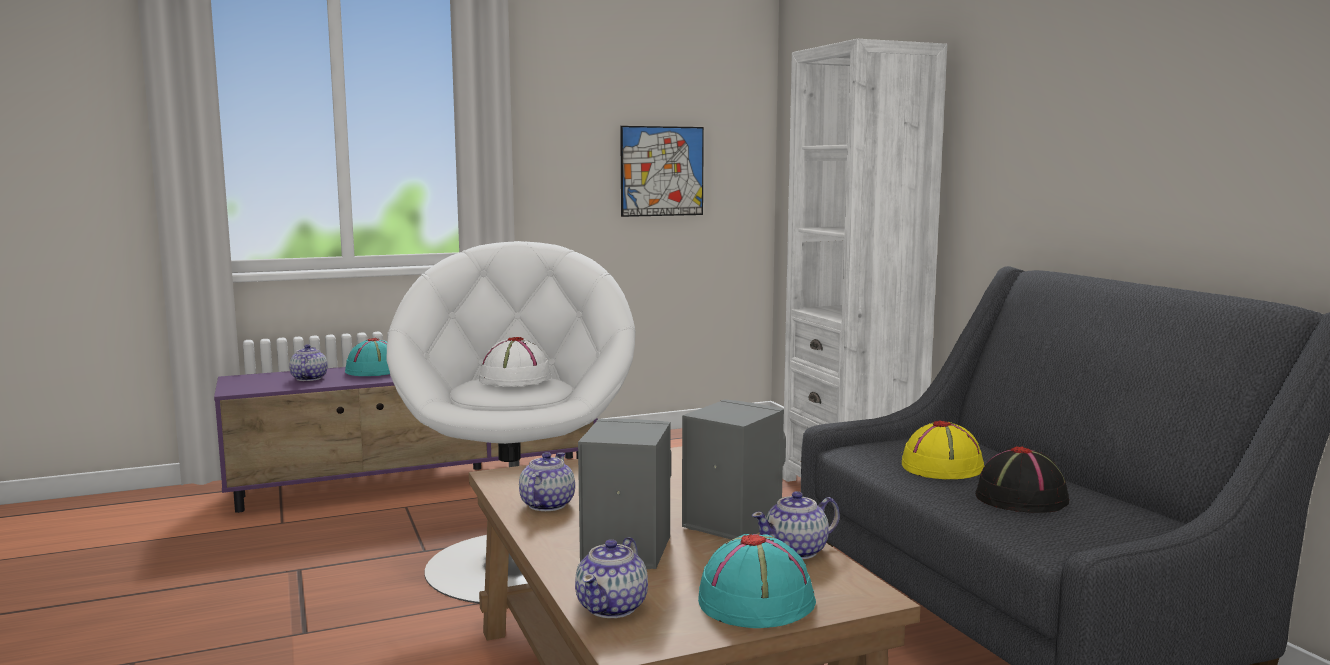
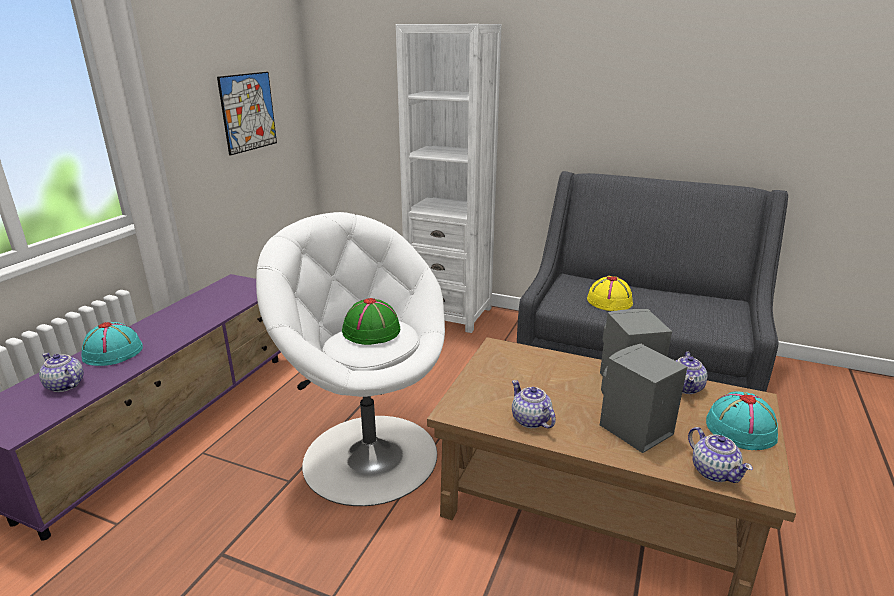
camera: 45 degrees left, 15 degrees up
(514, 380) = (372, 331): white hat -> green hat
(1021, 499) = (670, 309): black hat -> none

